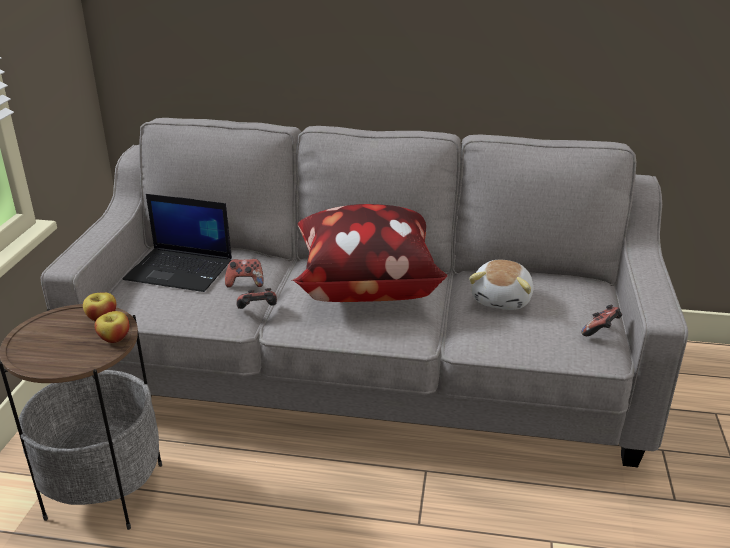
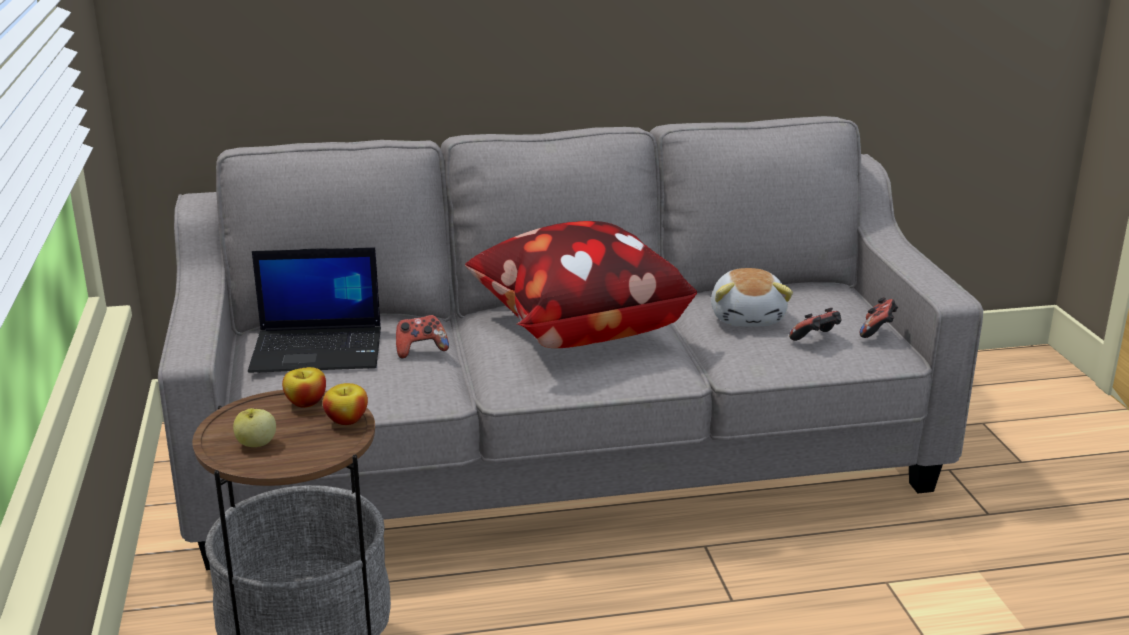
camera: 20 degrees left, 5 degrees down
(43, 345) = (256, 444): none -> apple
(258, 310) = (462, 377): game controller -> game controller (816, 339)

